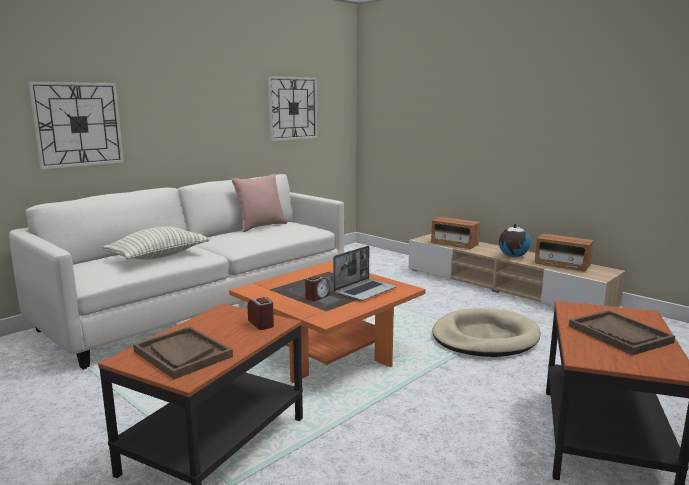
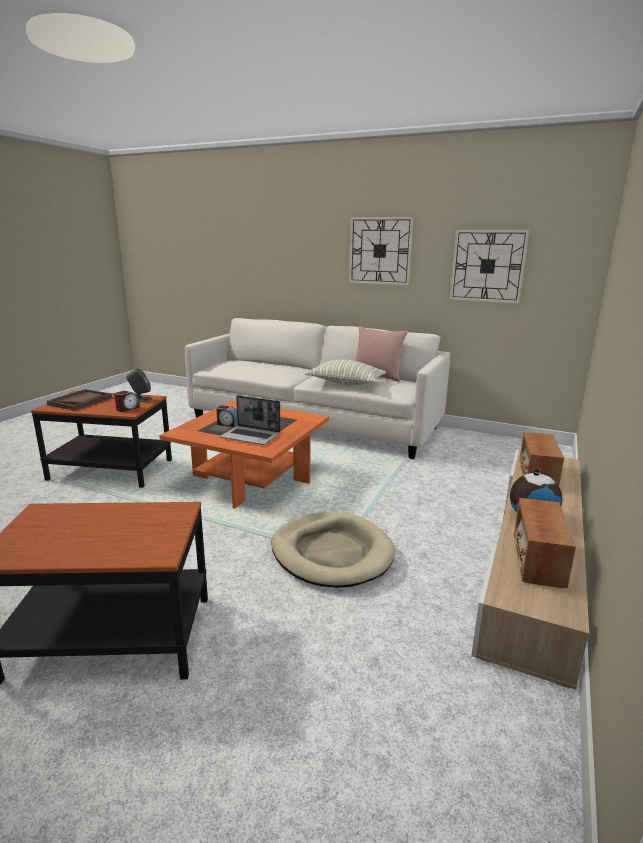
camera: 70 degrees right, 5 degrees up
(78, 124) = (281, 268): wall clock -> wall clock (380, 251)
(158, 256) = (261, 369): pillow -> pillow (345, 383)
(225, 316) = (140, 399): none -> grey speaker
(619, 334) = (95, 533): brown tray -> none

